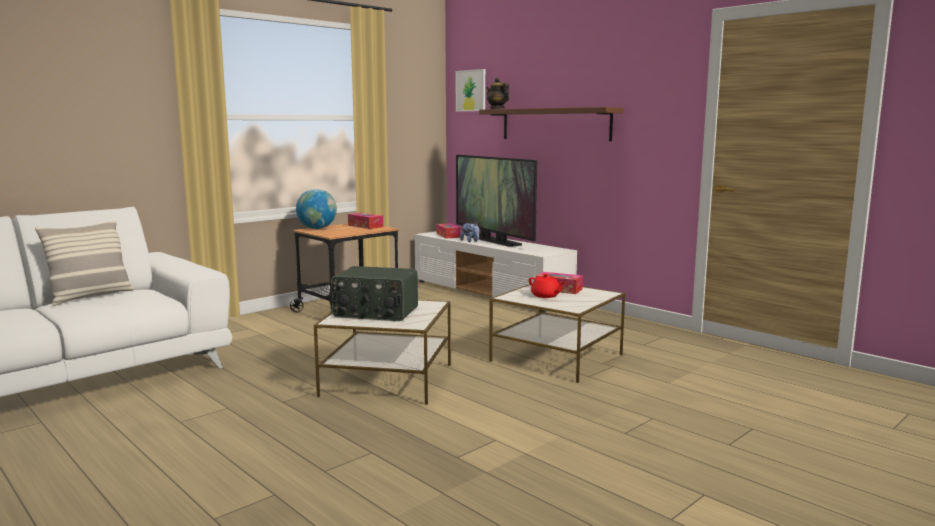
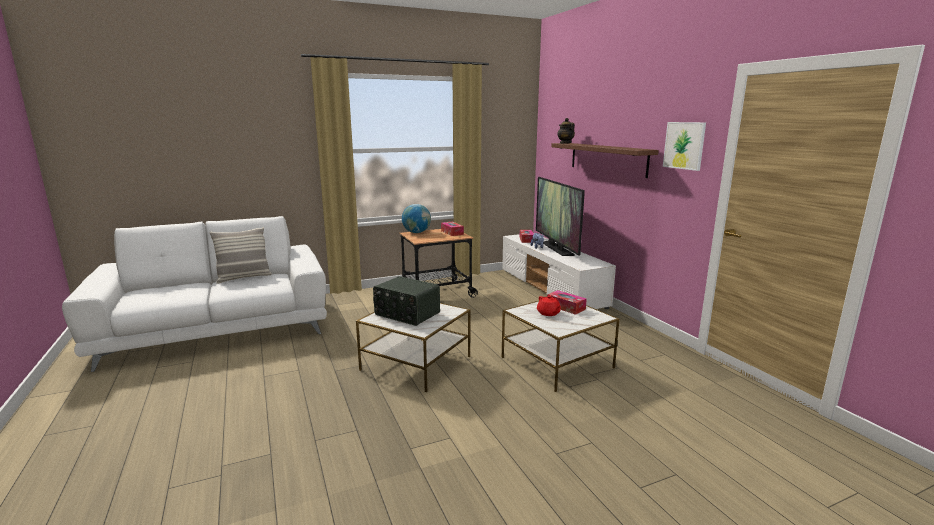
camera: 20 degrees right, 5 degrees up
(471, 90) = (552, 125): picture -> picture (684, 145)

